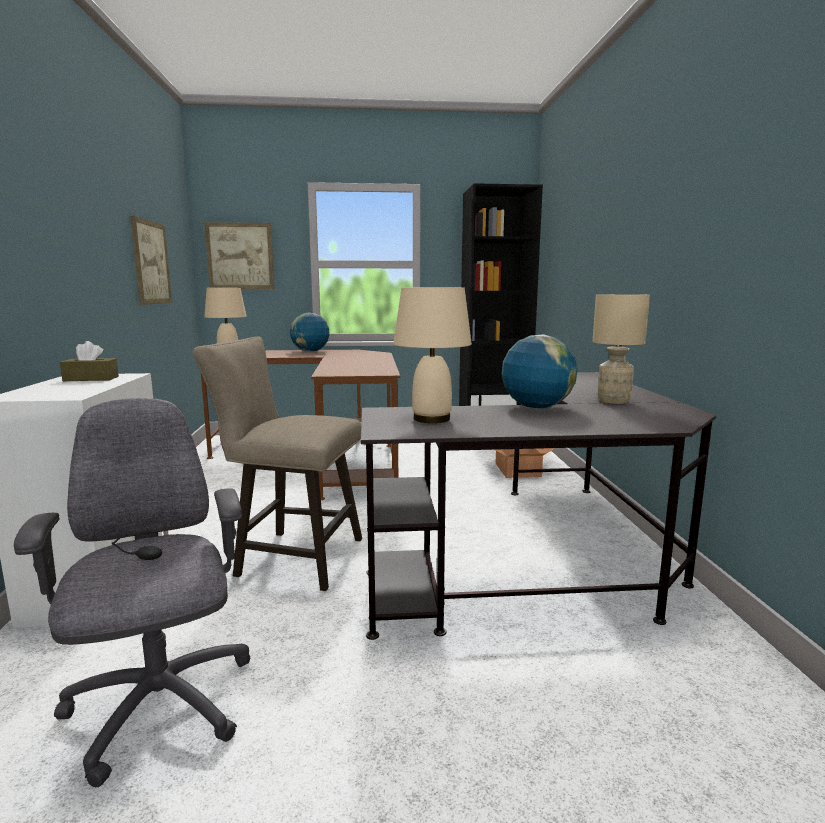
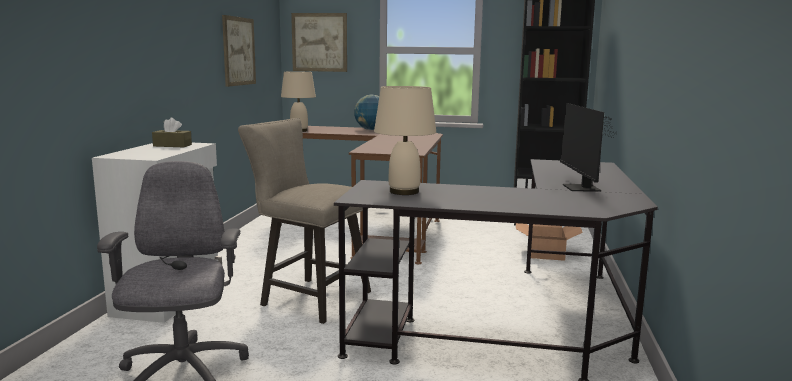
camera: 15 degrees right, 0 degrees up
(536, 407) = (503, 189): globe -> none
(614, 401) = (581, 189): beige table lamp -> monitor

